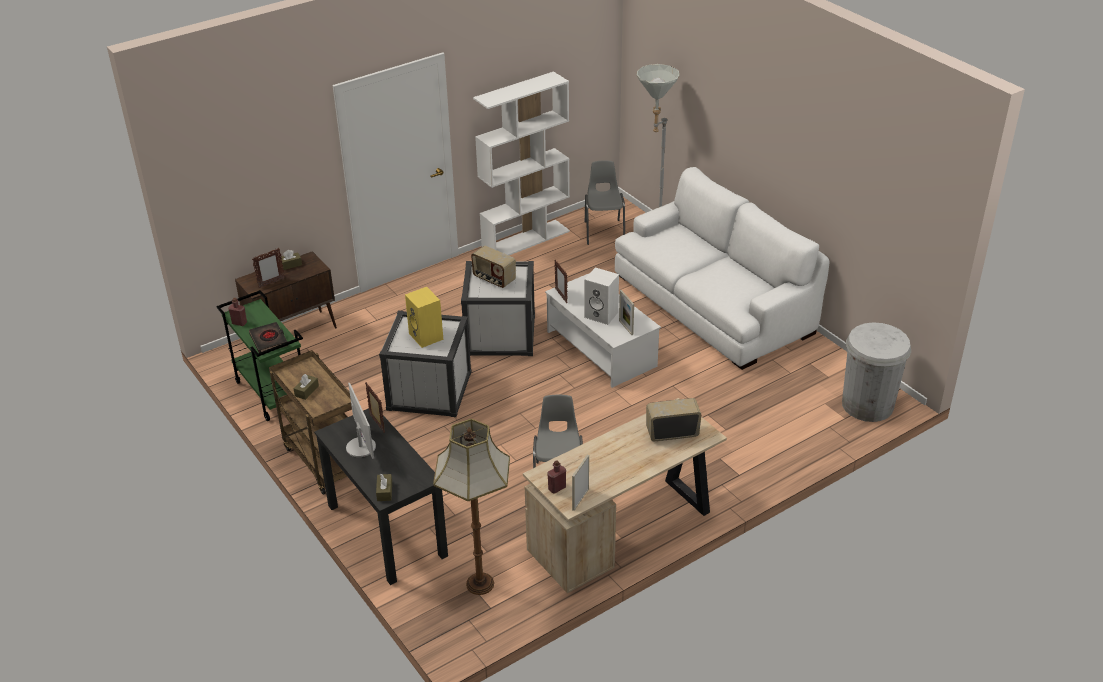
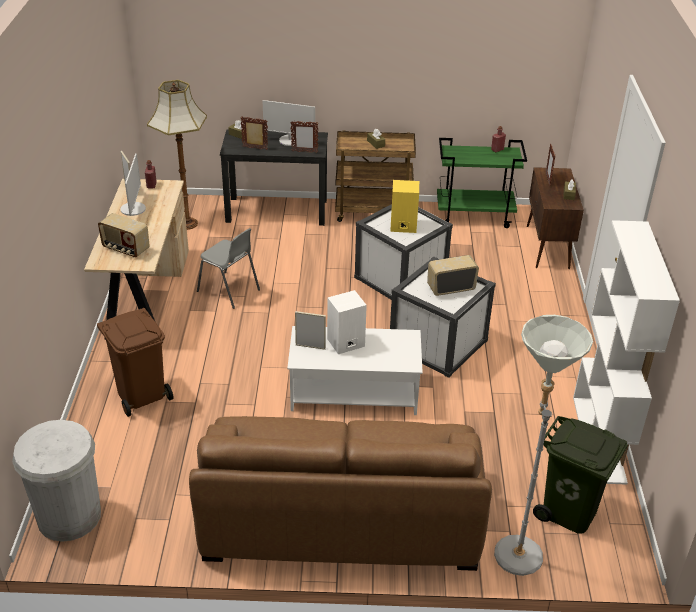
camera: 125 degrees right, 0 degrees up
(269, 340) = (460, 153): black book -> none
(561, 296) = (401, 334): picture frame -> picture frame (255, 148)
(604, 232) = (569, 512): grey chair -> green trash can
(610, 471) = (133, 209): none -> monitor
(672, 433) = (125, 249): radio -> radio turned 90 degrees clockwise
(712, 304) = (341, 513): white sofa -> brown sofa
(736, 445) = (142, 395): none -> brown trash can

